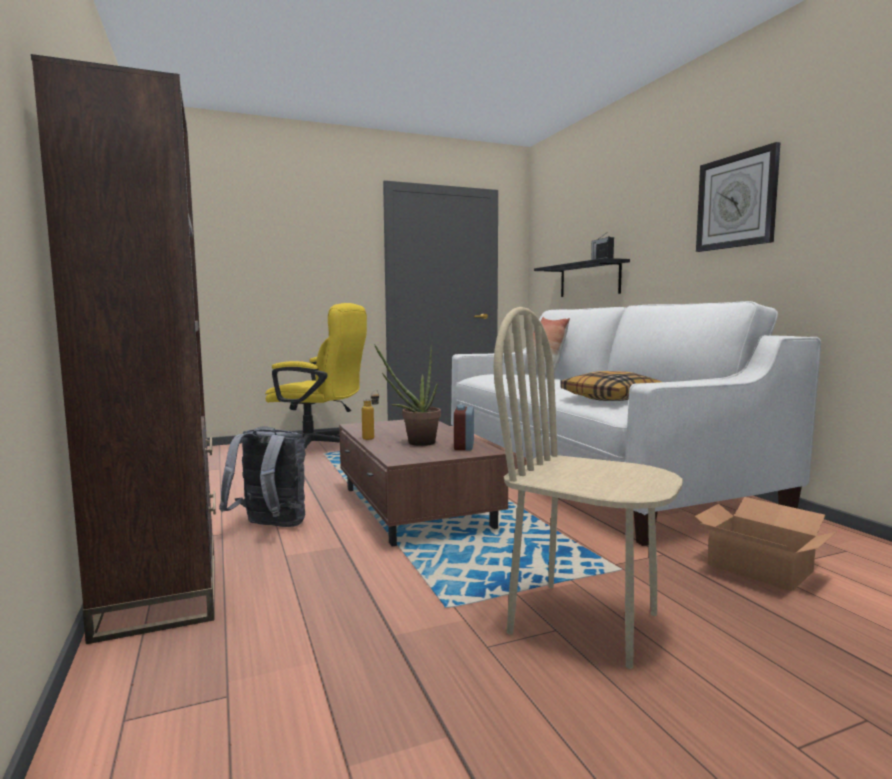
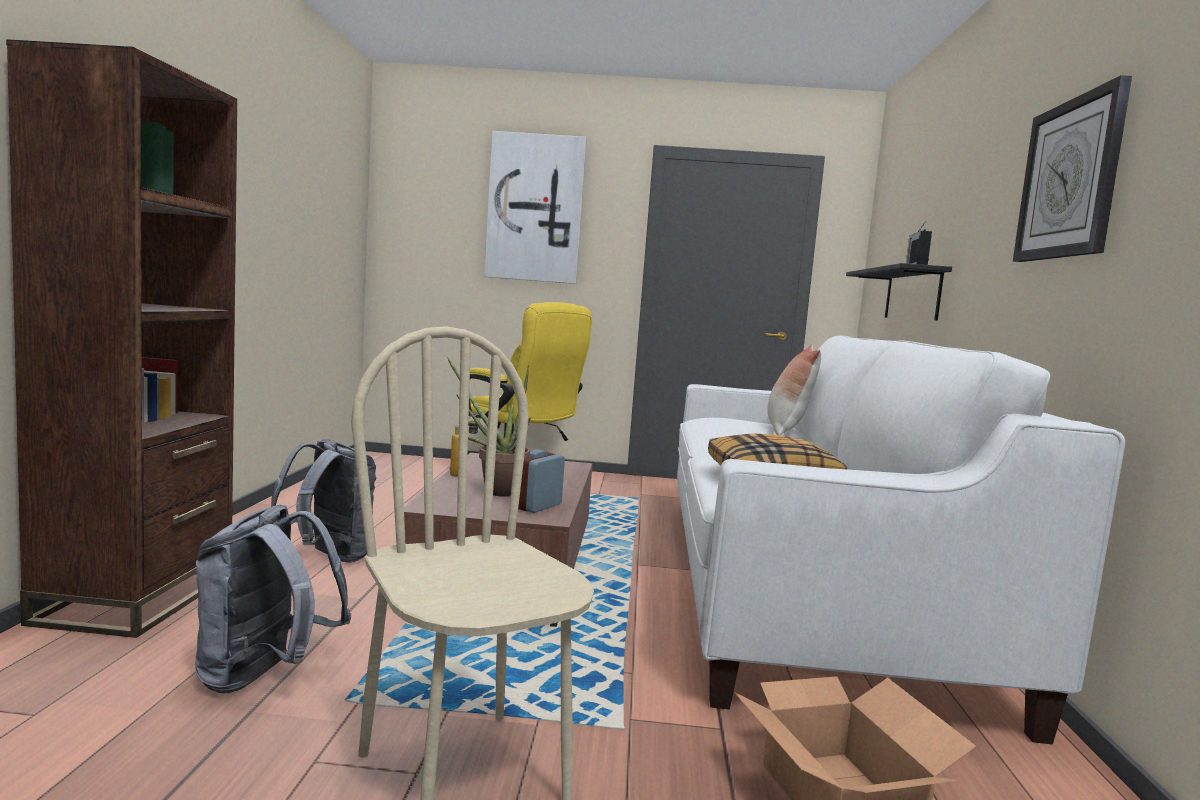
camera: 25 degrees right, 0 degrees up
(296, 230) = (535, 208): none -> picture
(363, 612) = (264, 676): none -> grey backpack

